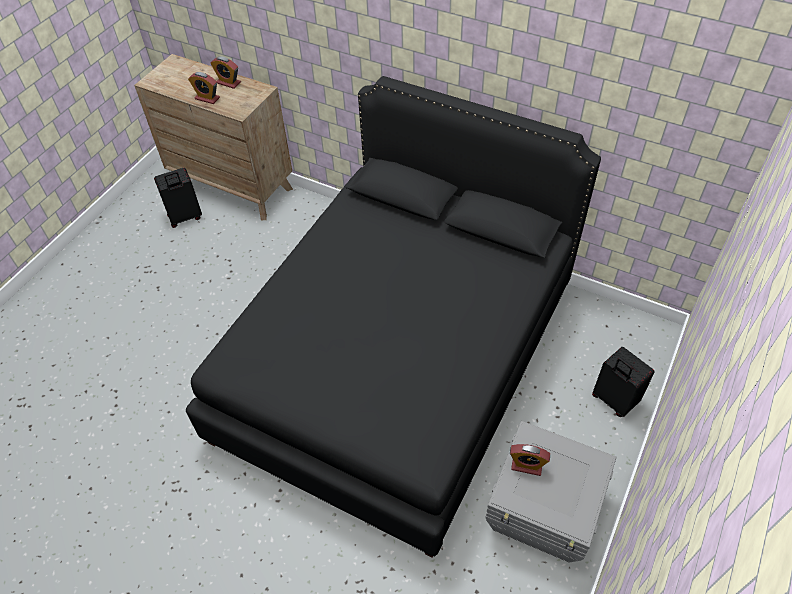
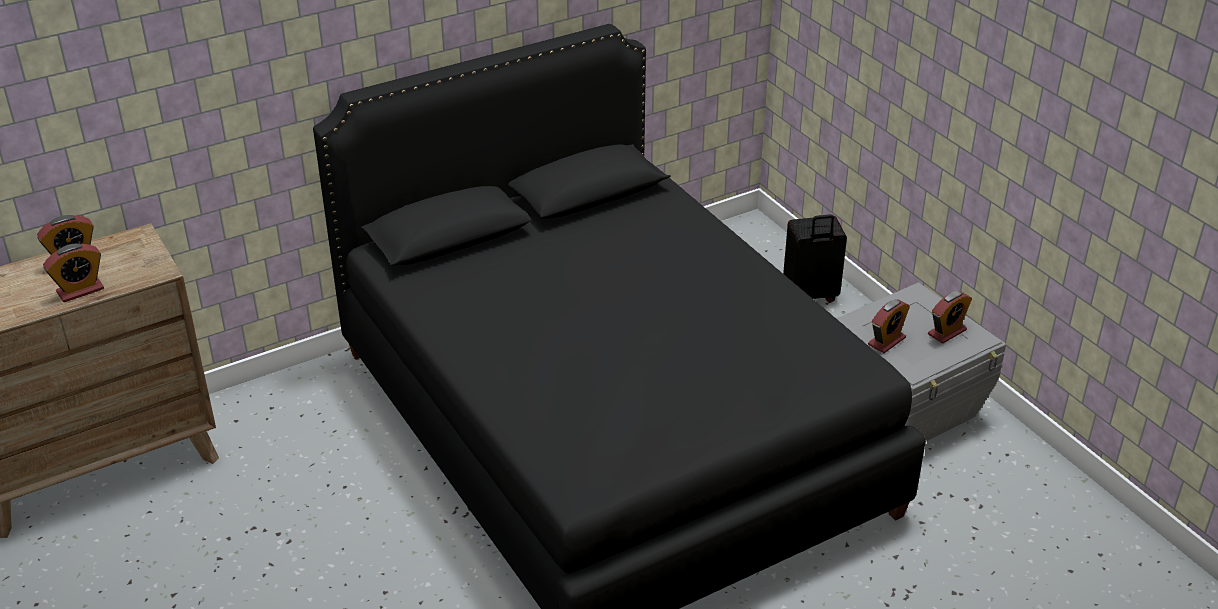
camera: 60 degrees left, 15 degrees down
(185, 217) = (97, 548): black suitcase -> none
(568, 500) = (947, 332): none -> alarm clock

